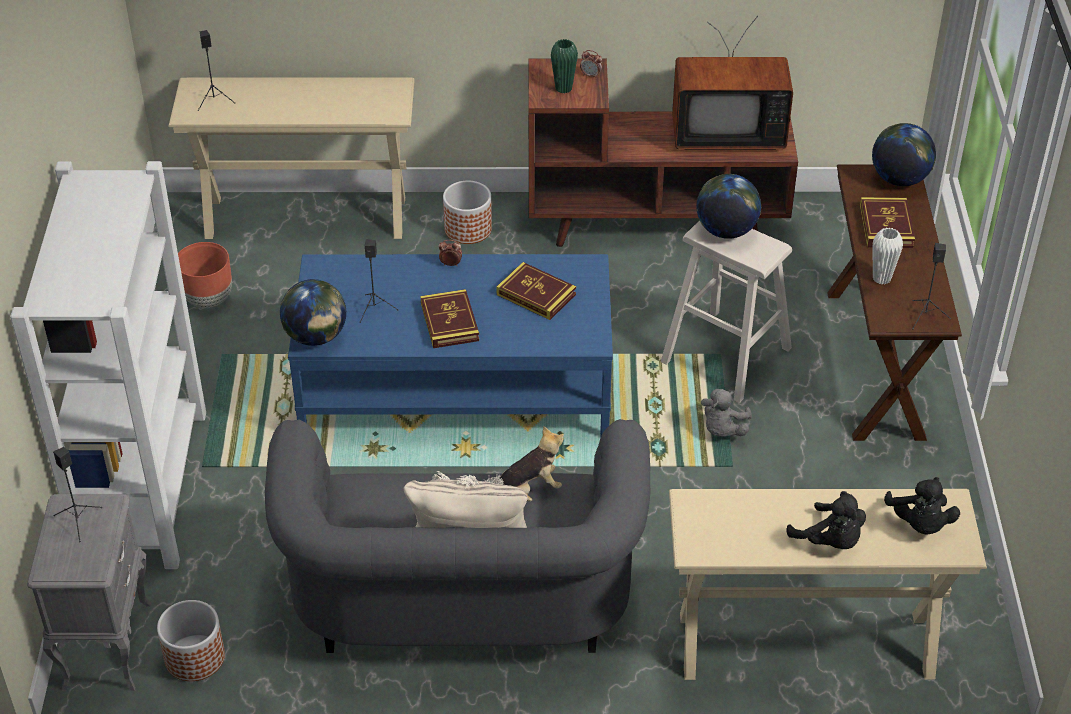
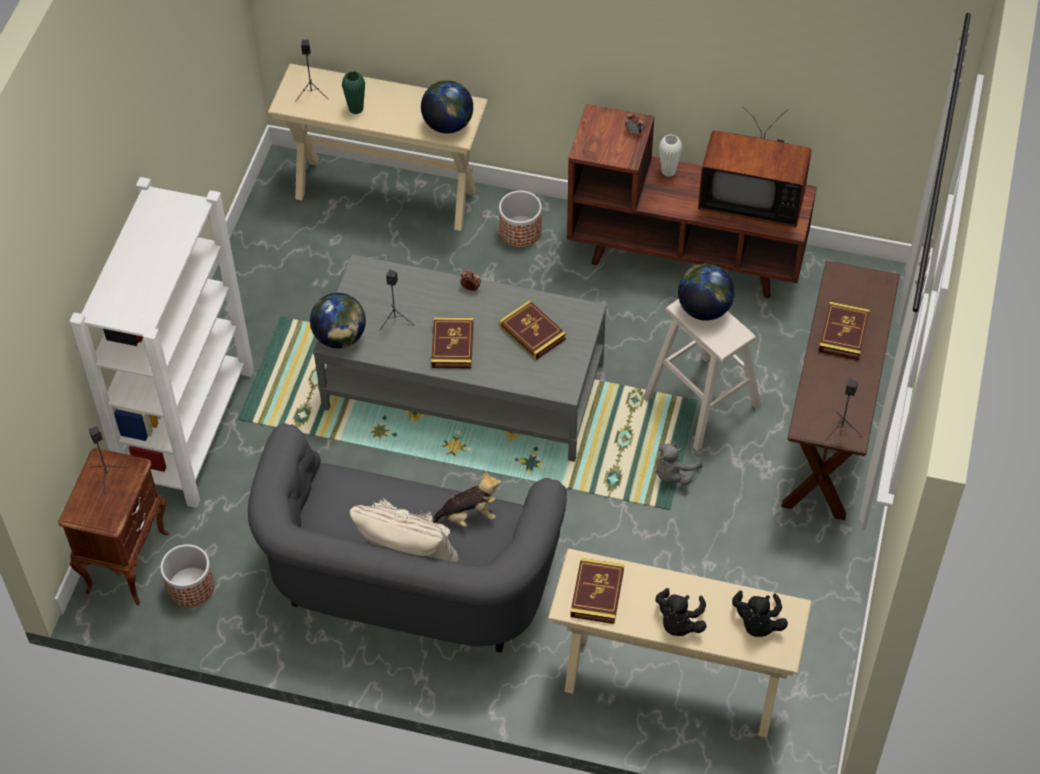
camera: 15 degrees right, 10 degrees up
(107, 645) = (127, 562): grey nightstand -> brown nightstand
(208, 299) = (283, 260): brown planter -> none
(455, 386) = (463, 386): blue coffee table -> grey coffee table
(563, 88) = (605, 142): green vase -> green vase (356, 109)
(722, 529) = (597, 593): none -> book
(830, 541) = (679, 623): black plush toy -> black plush toy turned 45 degrees clockwise
(881, 278) = (818, 385): white vase -> white vase (668, 171)
(899, 179) = (874, 287): globe -> globe (448, 125)

